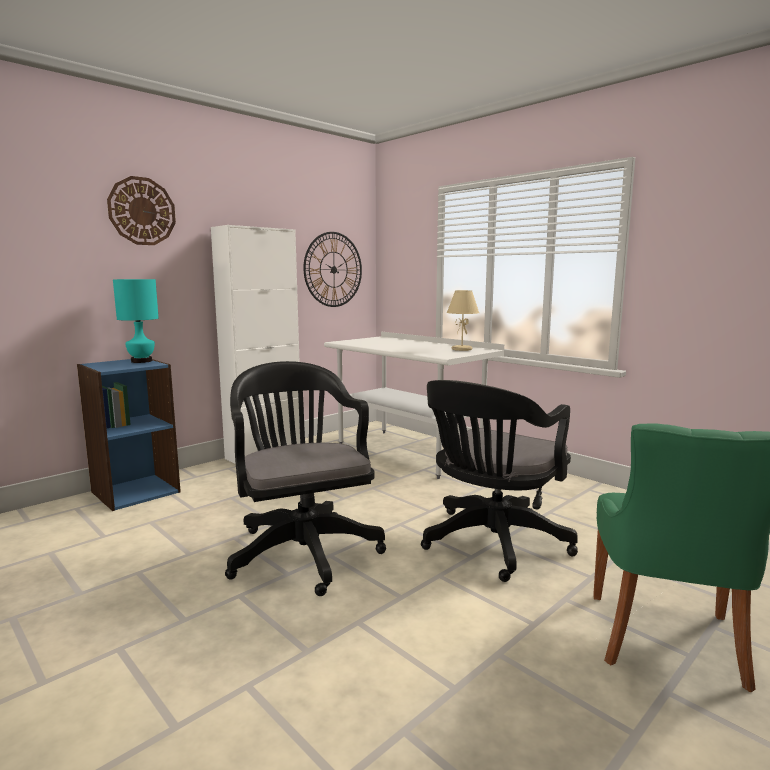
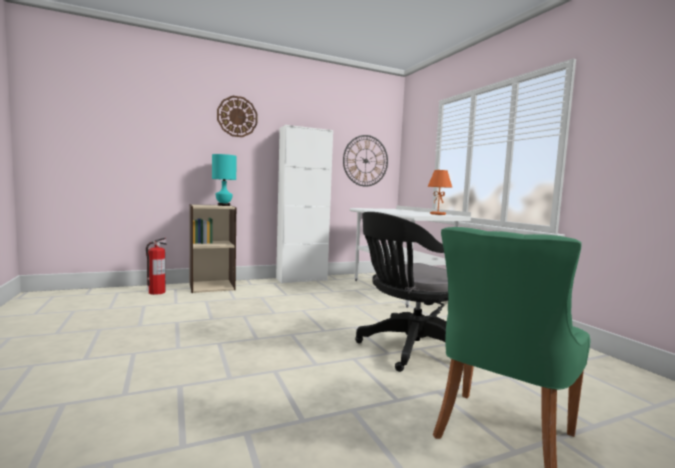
camera: 20 degrees right, 5 degrees down
(49, 521) = (156, 292): none -> fire extinguisher
(135, 491) = (212, 286): blue bookcase -> beige bookcase
(302, 549) = (277, 328): black office chair -> none
(461, 349) = (437, 214): beige table lamp -> orange table lamp

